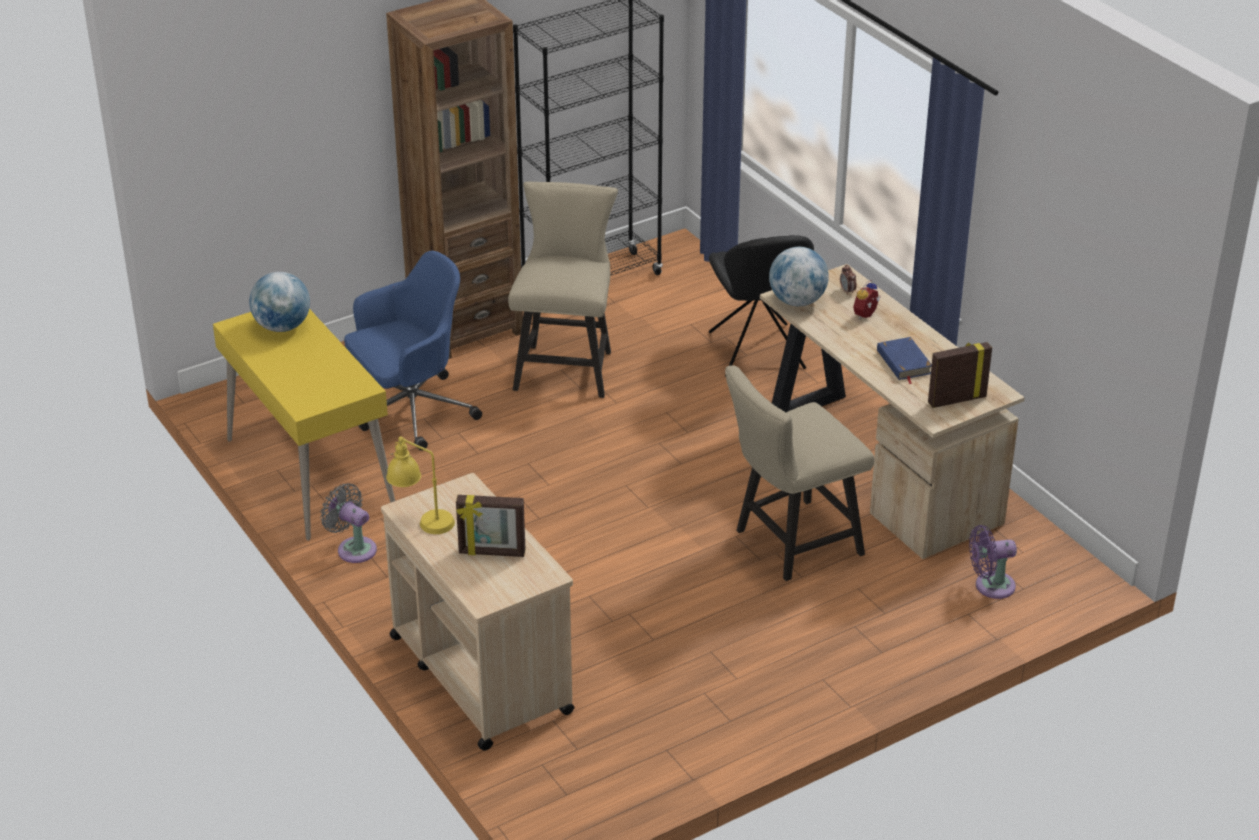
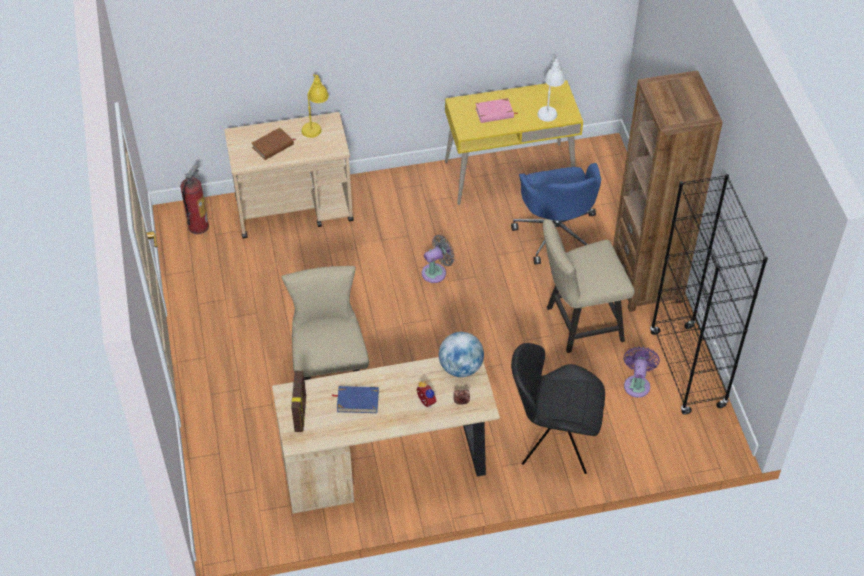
camera: 110 degrees right, 15 degrees up
(282, 327) = (549, 108): globe -> white table lamp
(312, 371) = (494, 113): none -> pink book
(354, 548) = (428, 180): grey fan -> grey fan (436, 272)
(492, 553) = (273, 146): picture frame -> brown book
(566, 366) = (578, 324): beige chair -> beige chair turned 135 degrees clockwise
(569, 776) = (198, 226): none -> fire extinguisher
(990, 586) = (237, 476): purple fan -> purple fan (637, 384)

